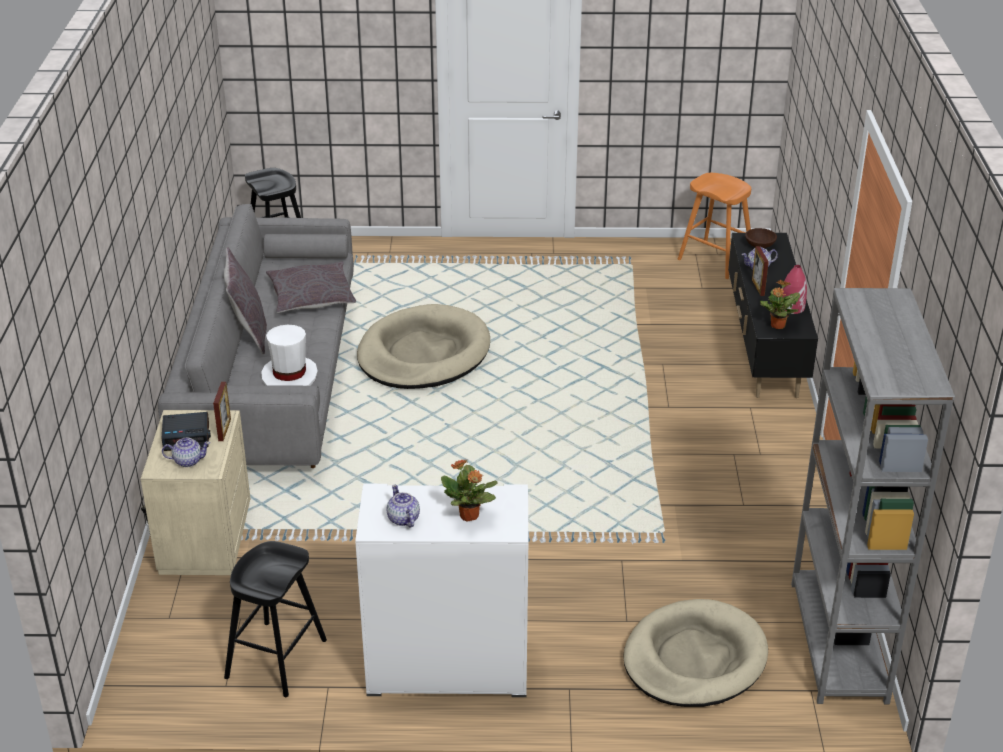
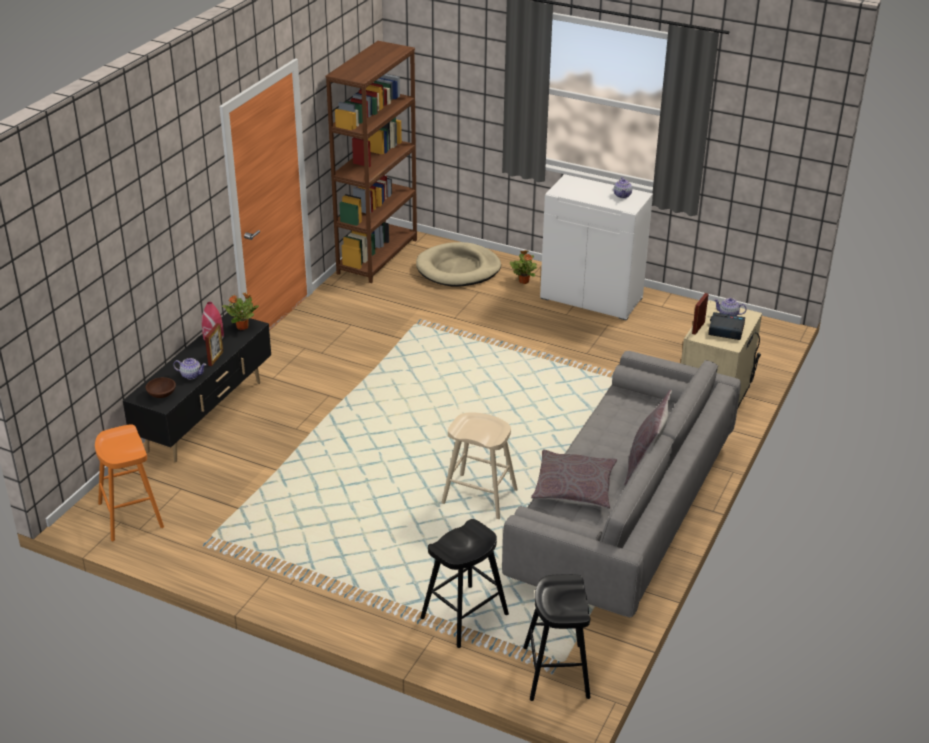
camera: 155 degrees left, 0 degrees up
(276, 659) = (686, 325): black stool -> black stool (464, 616)
(290, 376) = (625, 414): white hat -> none
(423, 354) = (479, 496): beige dog bed -> beige stool
(469, 516) = (586, 189): potted plant -> potted plant (524, 281)
(838, 642) = (377, 256): grey bookcase -> brown bookcase

